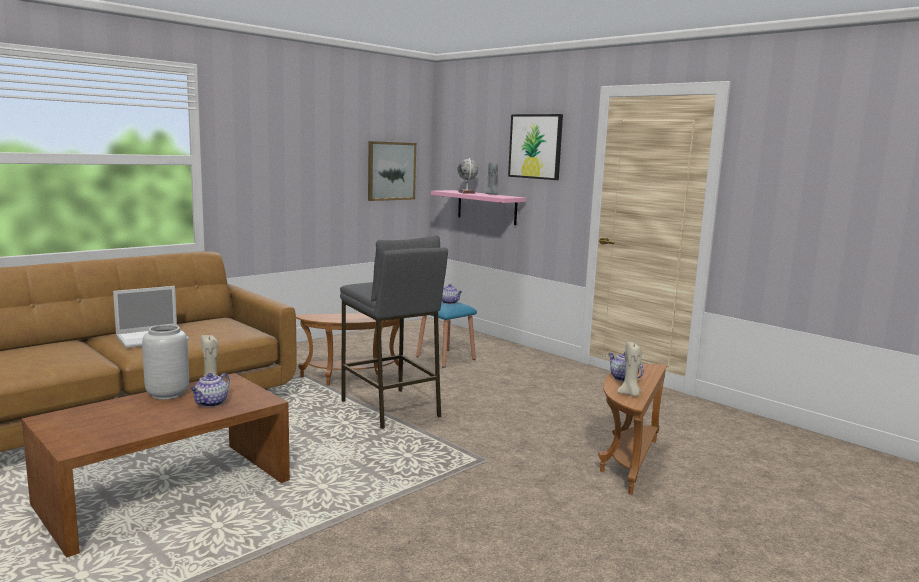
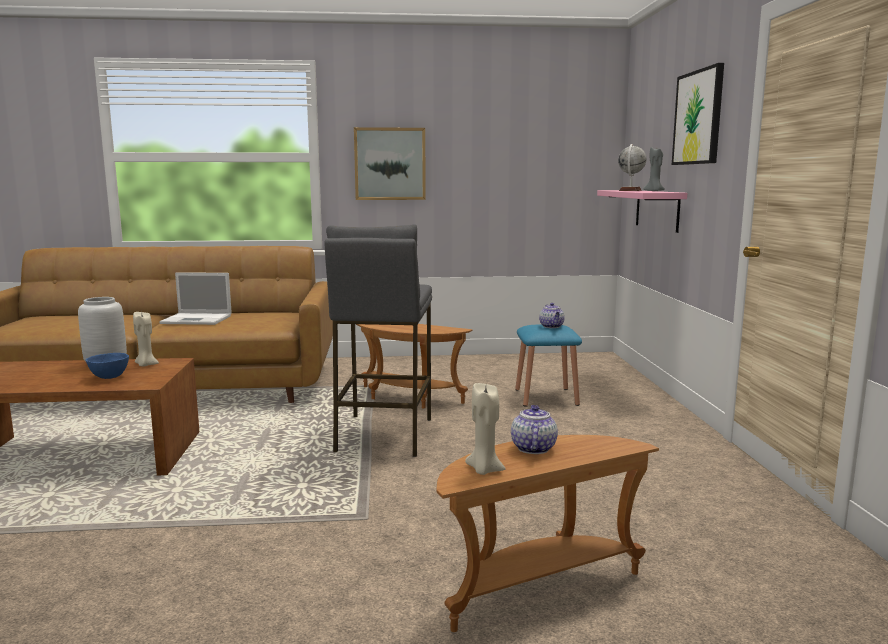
camera: 40 degrees right, 0 degrees up
(211, 403) = (109, 377): teapot -> blue bowl
(391, 171) = (556, 168): picture -> picture (390, 164)

